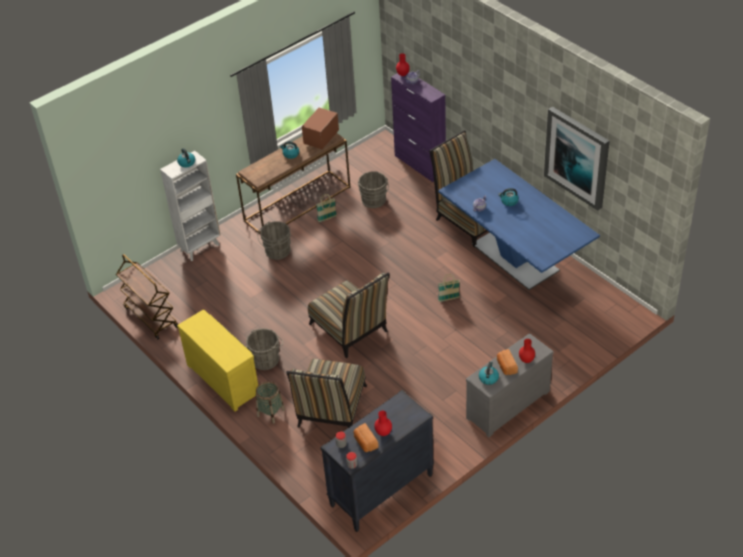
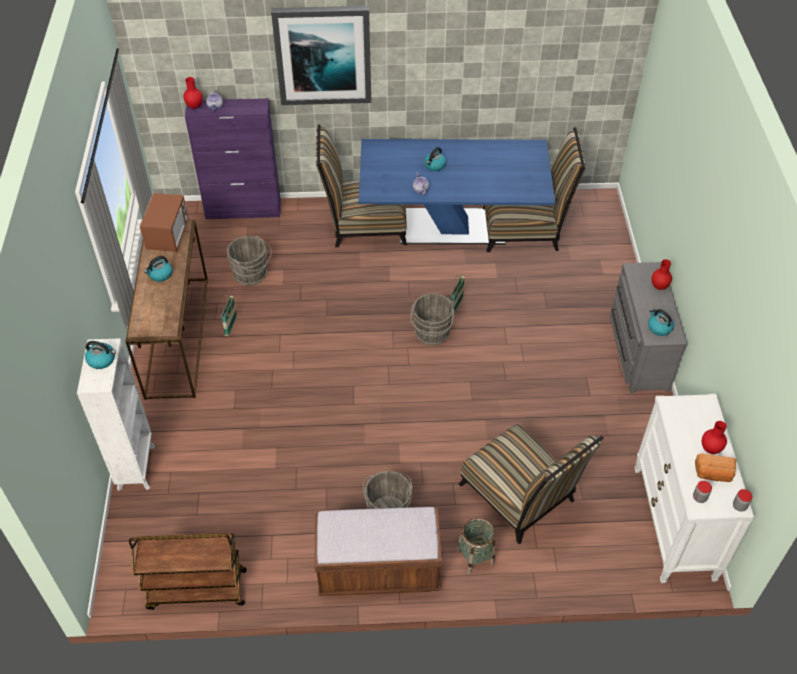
camera: 55 degrees left, 5 degrees up
(224, 378) = (378, 571): yellow dresser -> brown bench
(276, 251) = (229, 400): grey bucket -> grey bucket (431, 334)
(321, 138) = (168, 236): microwave -> microwave turned 150 degrees counterclockwise
(351, 331) = (421, 409): chair -> chair (526, 229)
(381, 491) = (674, 523): black dresser -> white dresser
(506, 367) = (655, 306): bread -> none
(577, 157) = (499, 66): picture -> picture (323, 54)

